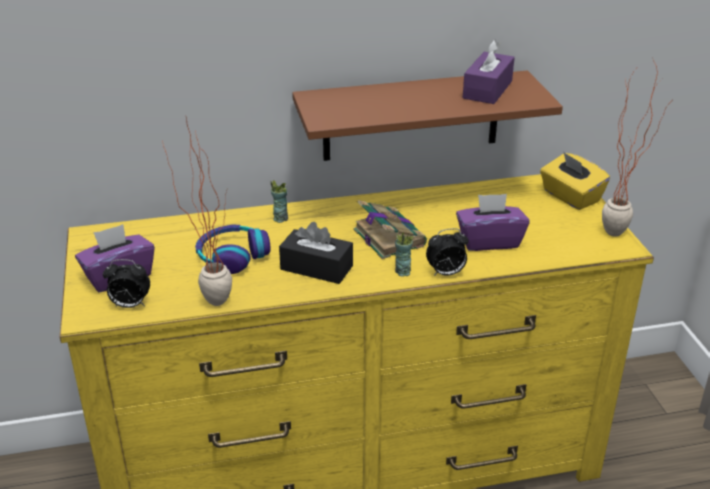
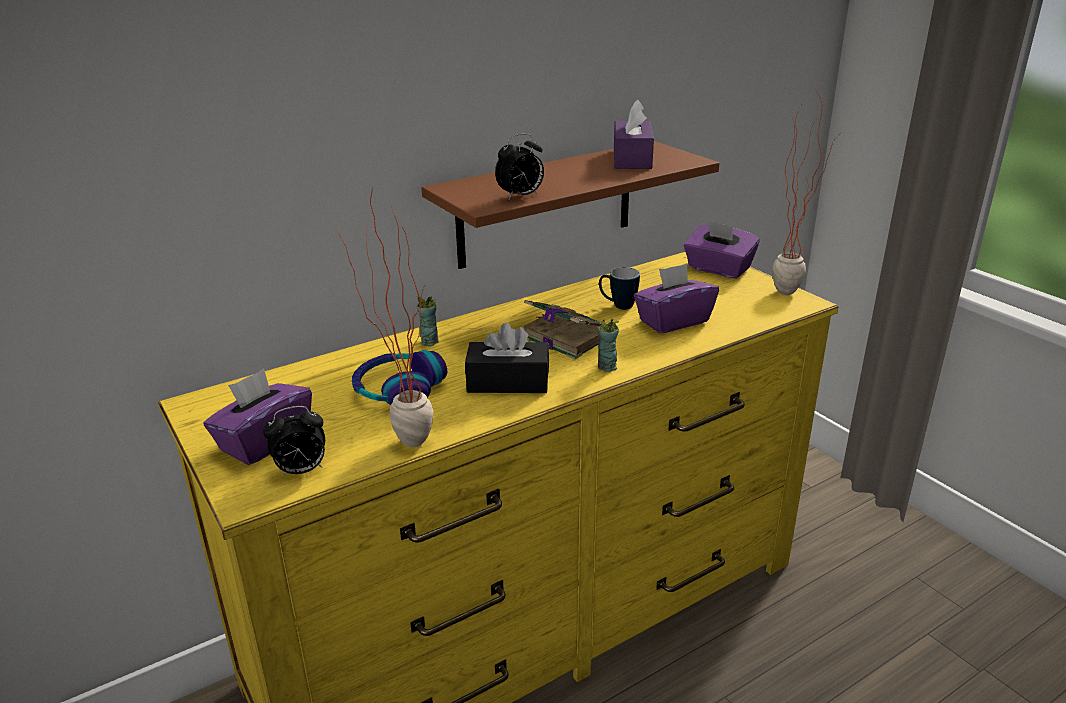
camera: 20 degrees left, 5 degrees down
(446, 273) = (654, 359): alarm clock -> alarm clock (521, 196)
(453, 216) = (618, 306): none -> mug
(570, 197) = (718, 269): yellow tissue box -> purple tissue box

